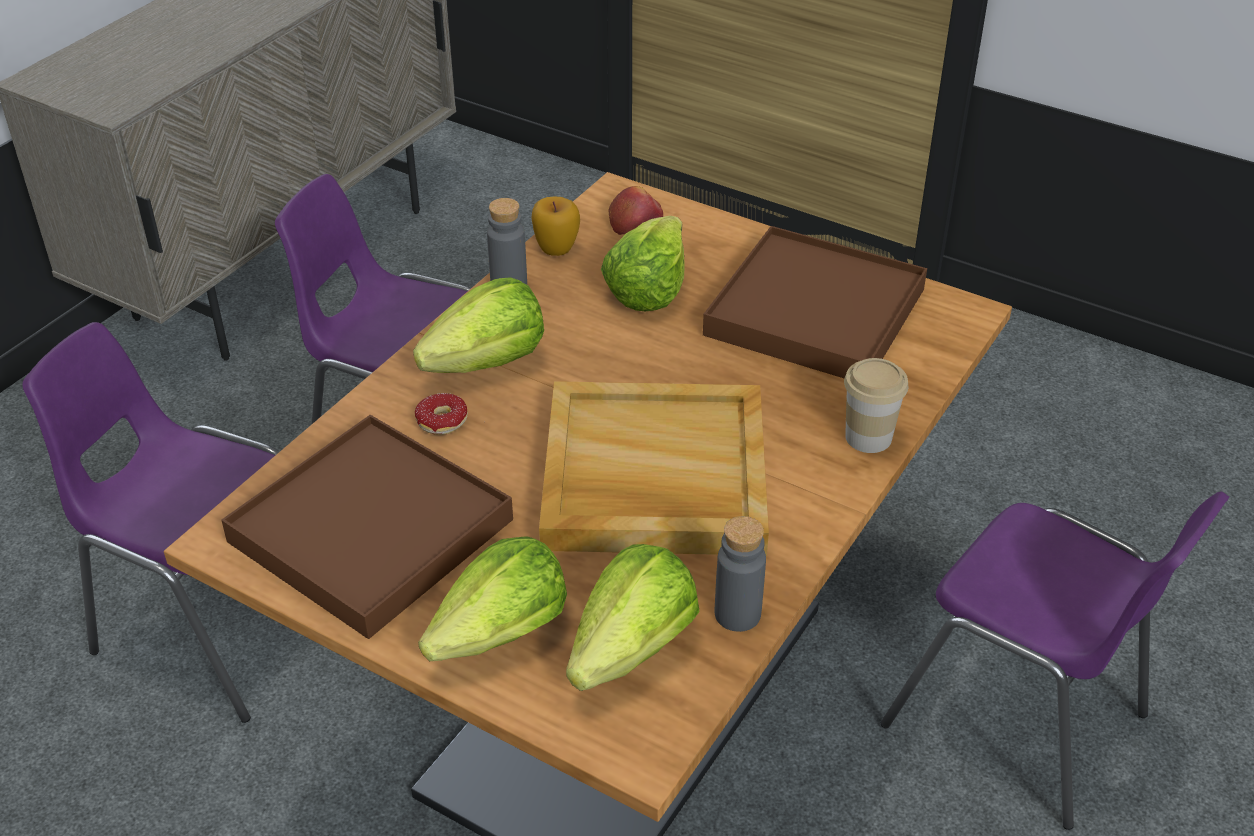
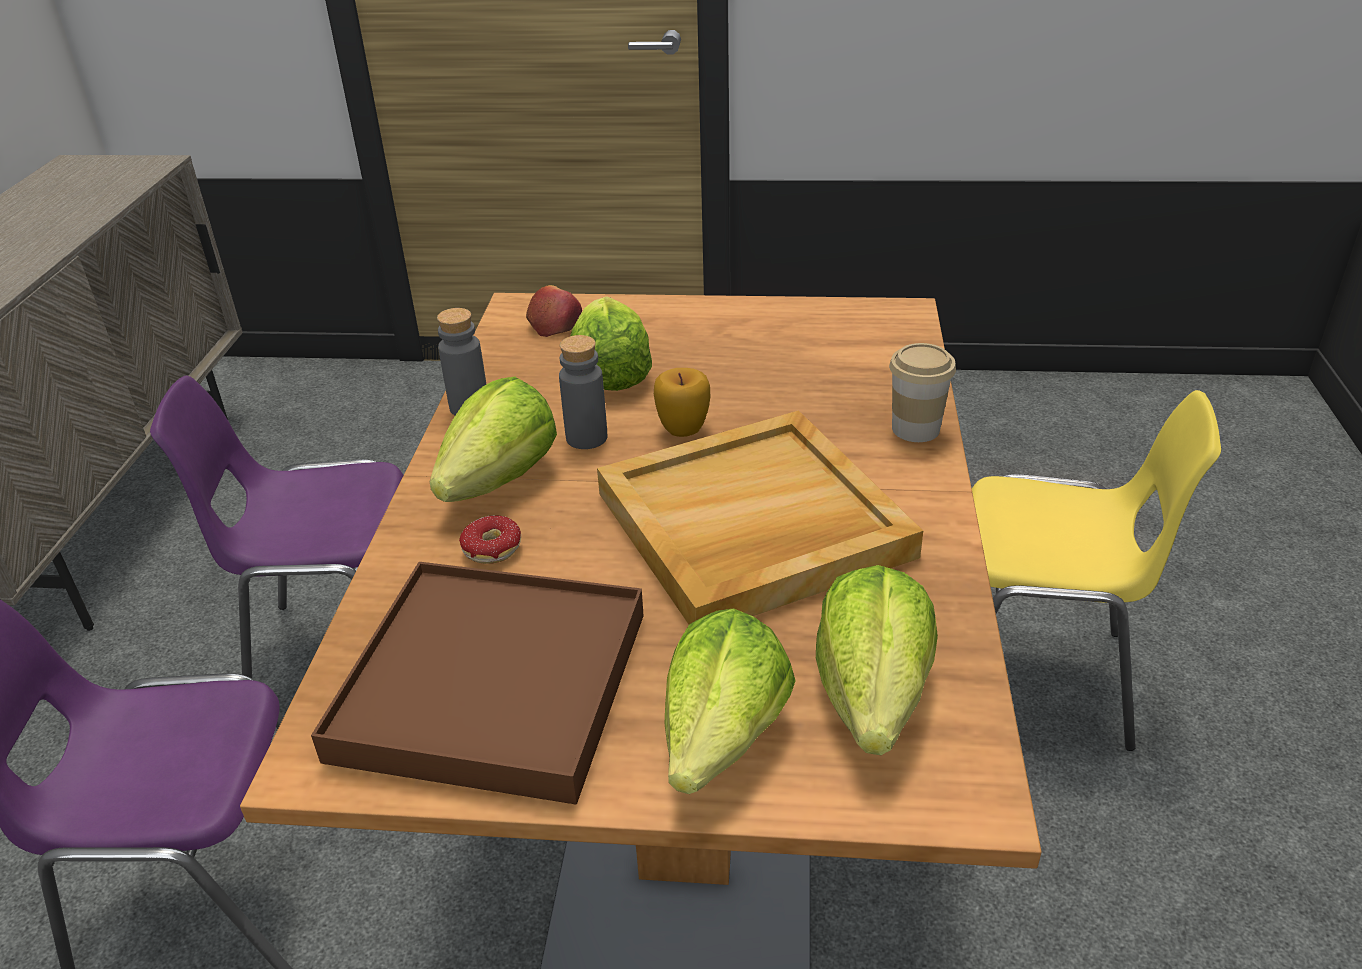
camera: 25 degrees left, 5 degrees down
(556, 249) = (494, 364): apple -> apple (683, 429)
(737, 614) = (942, 621): grey bottle -> grey bottle (586, 438)
(814, 312) = (778, 347): brown tray -> none
(1021, 723) = (1033, 678): purple chair -> yellow chair

